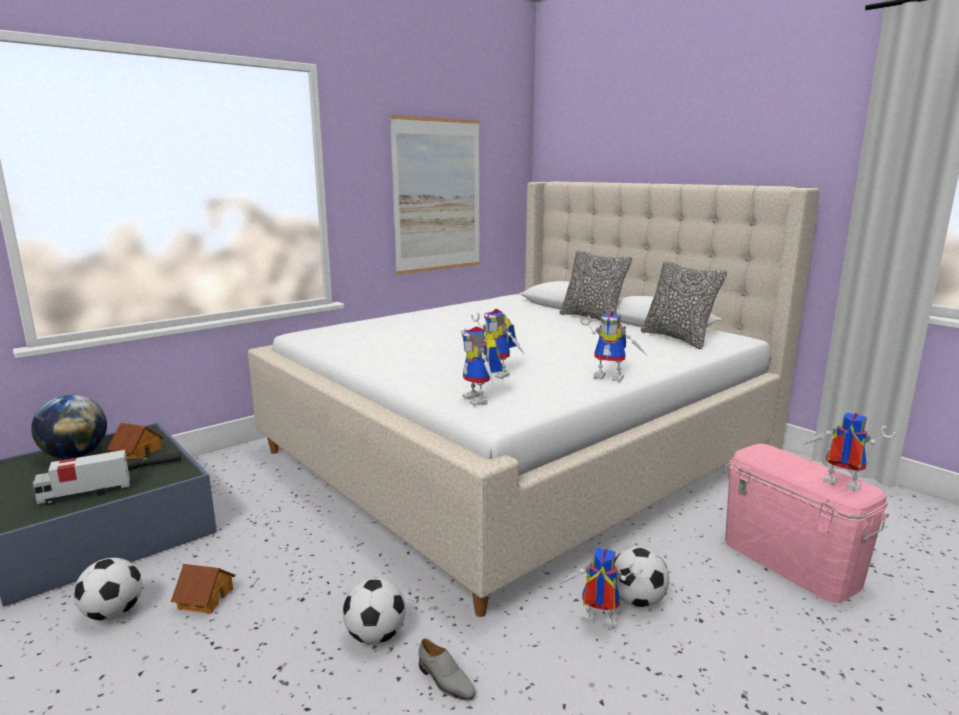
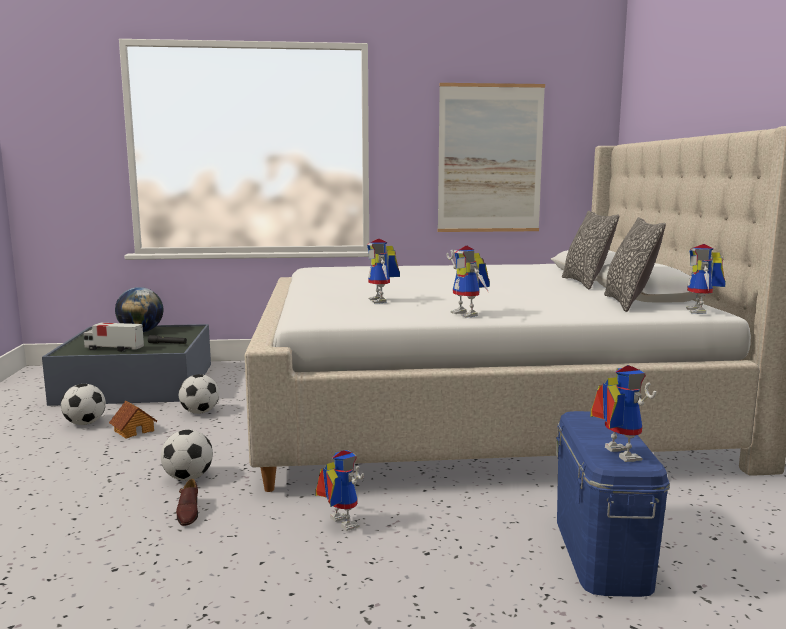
camera: 35 degrees right, 5 degrees down
(137, 453) = (171, 336): toy house -> none
(445, 681) = (188, 513): grey shoe -> brown shoe
(480, 400) = (322, 310): toy robot -> toy robot (701, 312)
(637, 601) = (396, 523): football -> football (199, 412)
(790, 562) = (601, 551): pink storage box -> blue storage box

